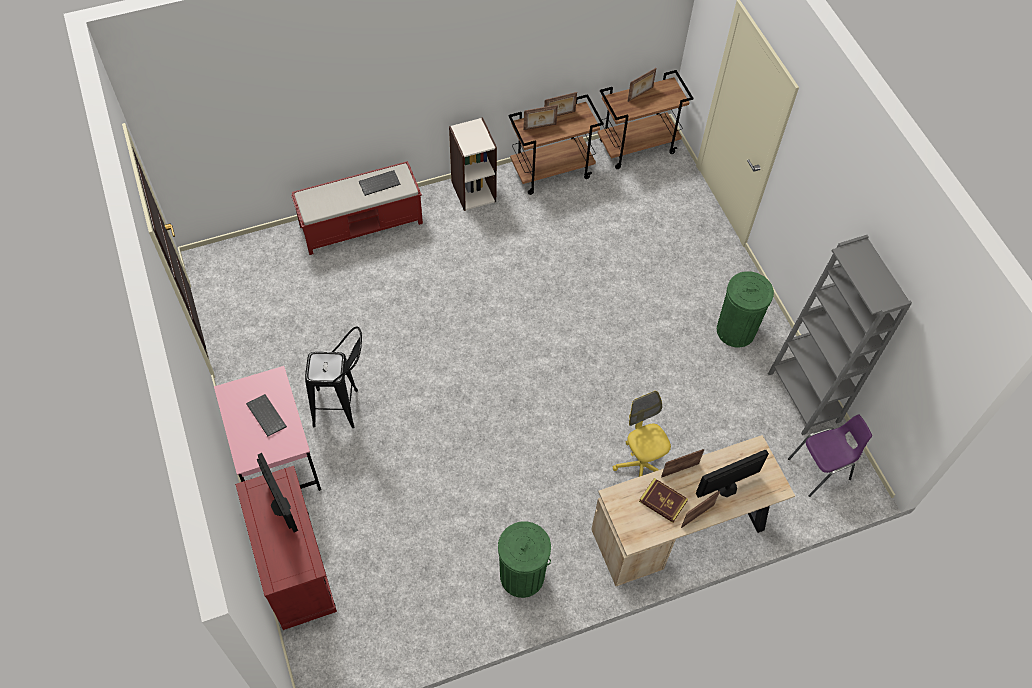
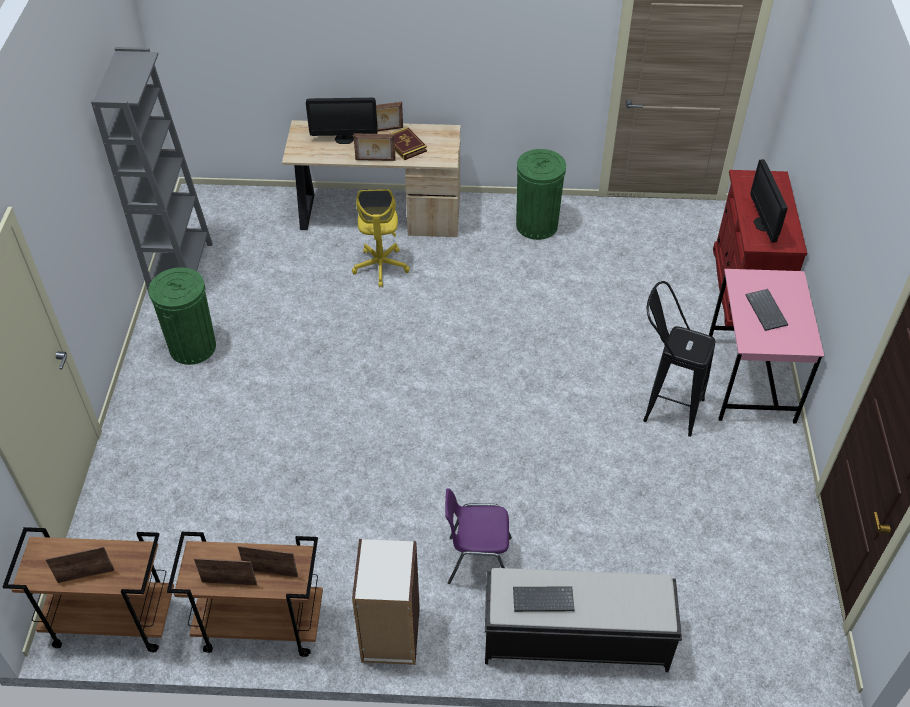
camera: 155 degrees left, 10 degrees down
(362, 224) = (574, 639): red bench -> black bench
(821, 469) = (220, 216): purple chair -> purple chair (477, 560)

